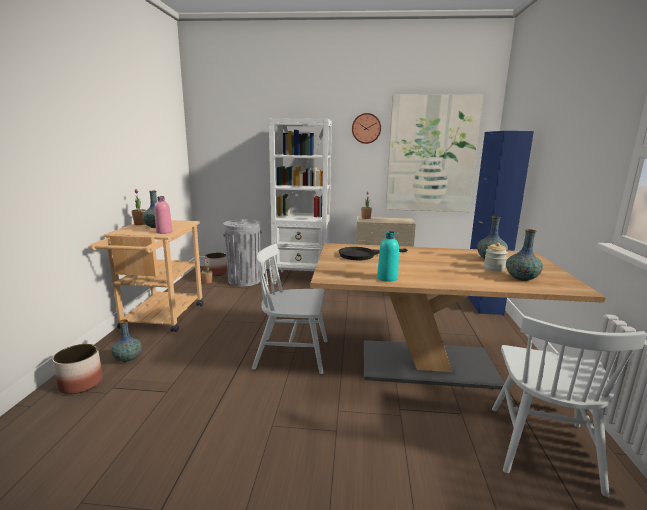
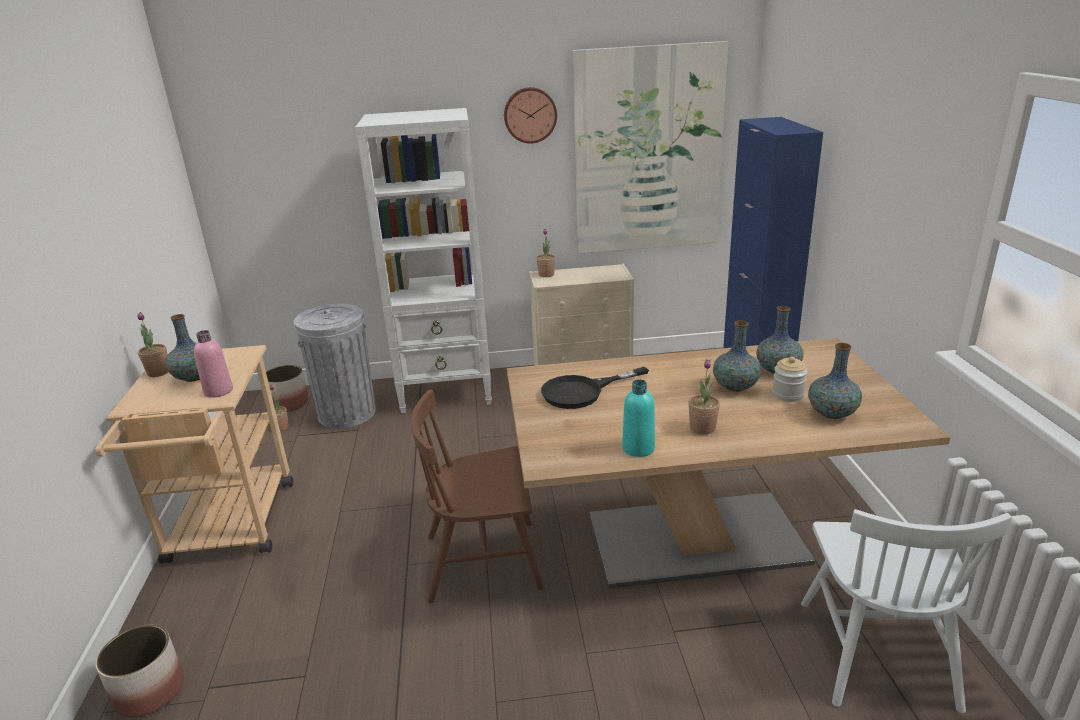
camera: 10 degrees left, 10 degrees up
(128, 359) = (208, 625): vase -> vase (735, 387)
(292, 354) = (484, 561): white chair -> brown chair
(432, 275) = (702, 428): none -> potted plant

